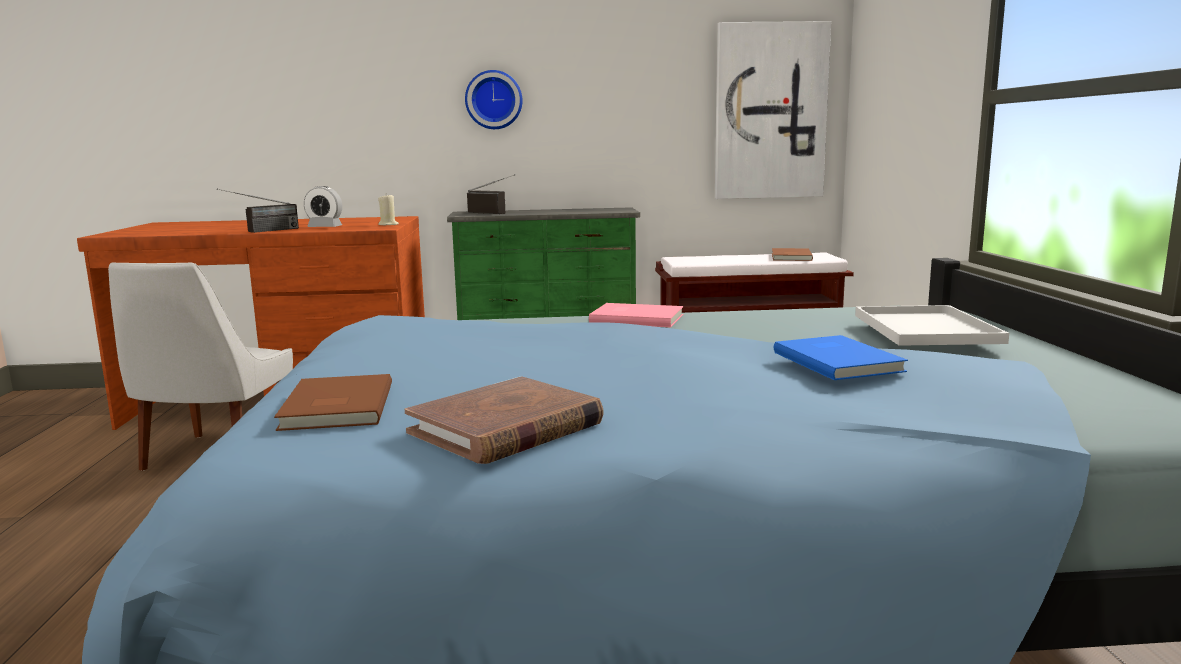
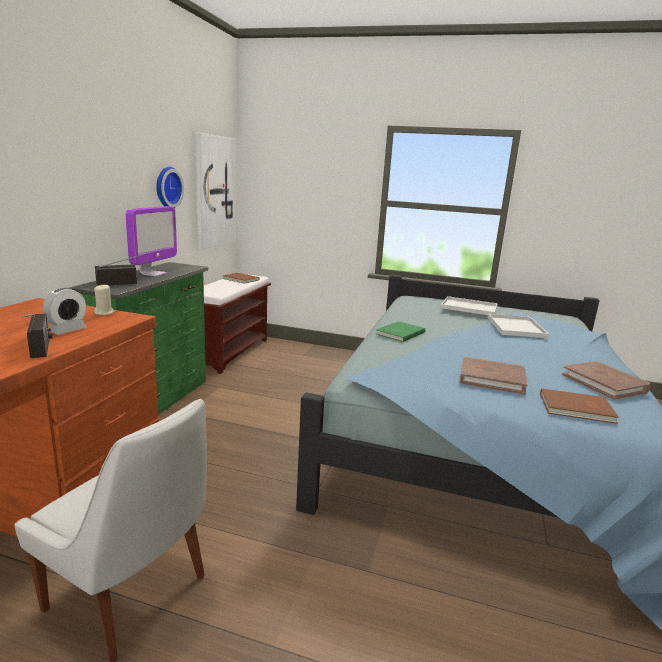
camera: 70 degrees left, 5 degrees up
(441, 361) = (492, 378): none -> brown book
(494, 100) = (84, 182): wall clock -> wall clock (166, 187)
(556, 211) = (153, 273): none -> monitor
(636, 318) = (399, 333): pink book -> green book
(838, 361) = (515, 326): blue book -> white tray

